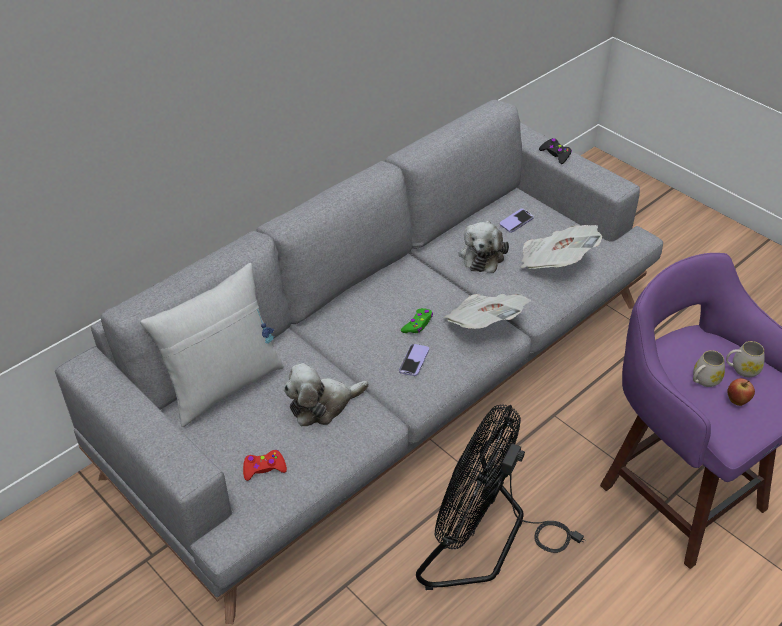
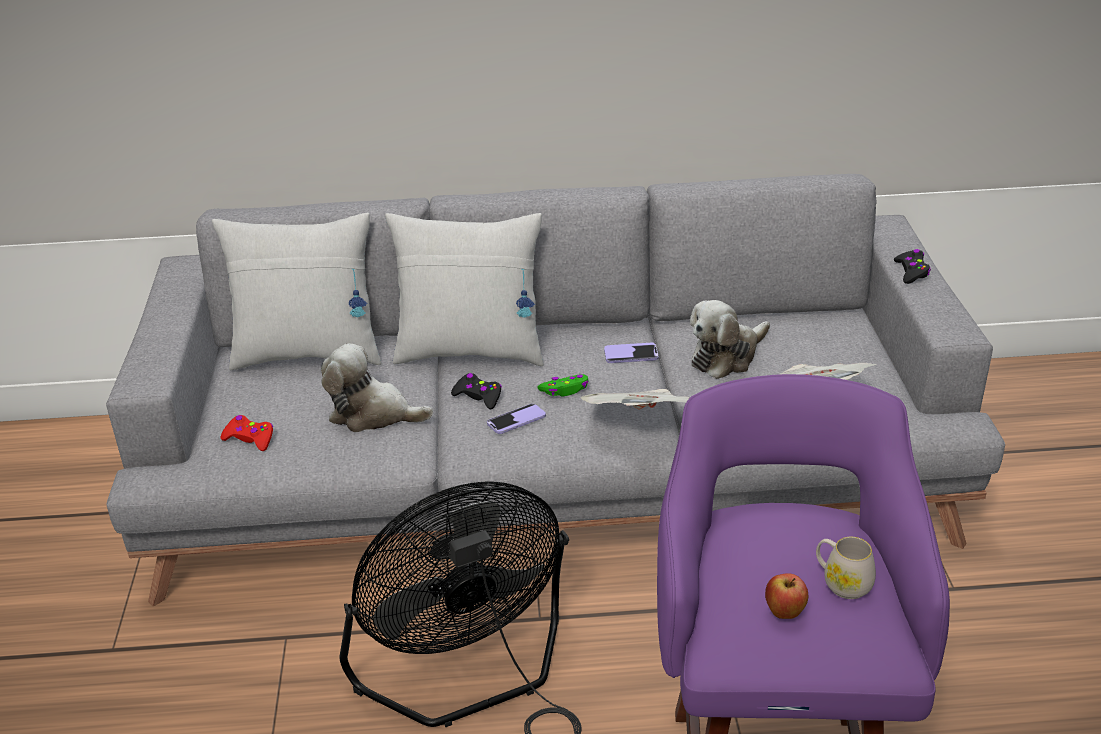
camera: 40 degrees right, 10 degrees down
(329, 328) = (470, 353): none -> grey pillow
(371, 356) = (478, 396): none -> black game controller
(516, 221) = (813, 342): phone -> phone (631, 354)
(703, 380) = (768, 567): white mug -> none

